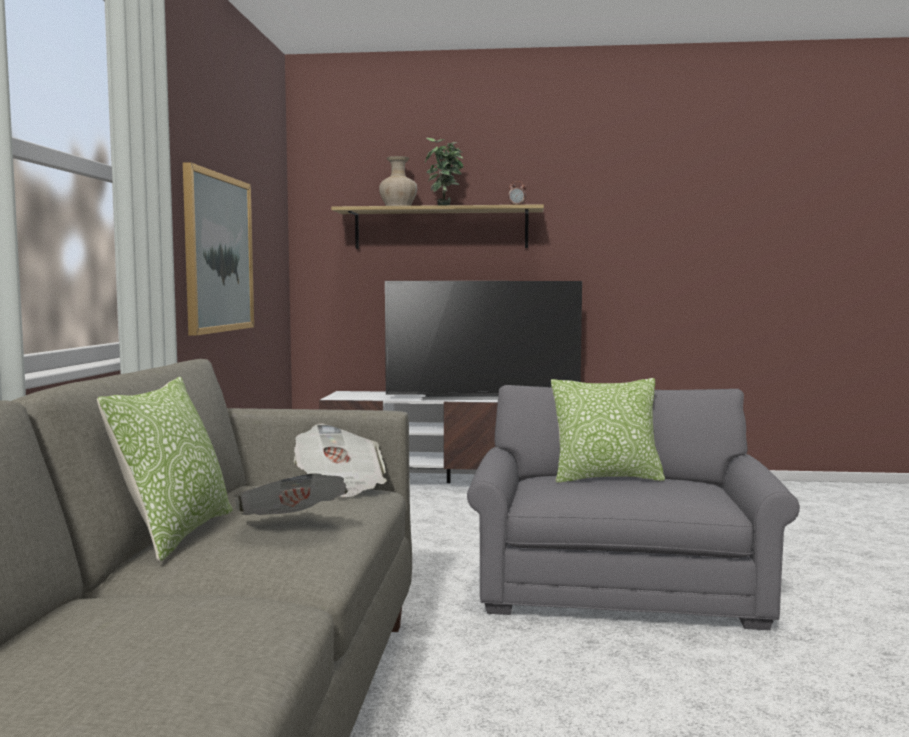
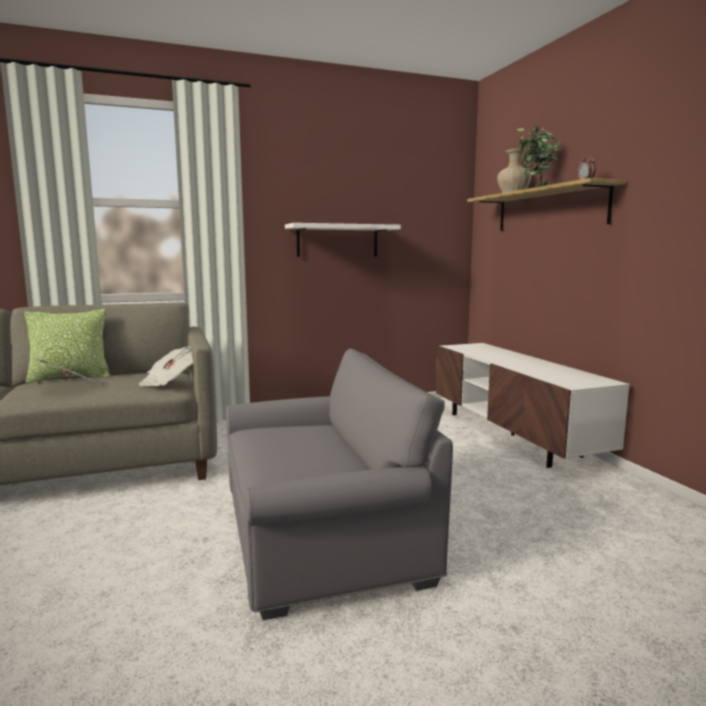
camera: 65 degrees right, 5 degrees up
(218, 253) = (337, 241): picture -> white shelf
(482, 397) = (534, 367): television -> none
(606, 478) = (328, 440): pillow -> none

